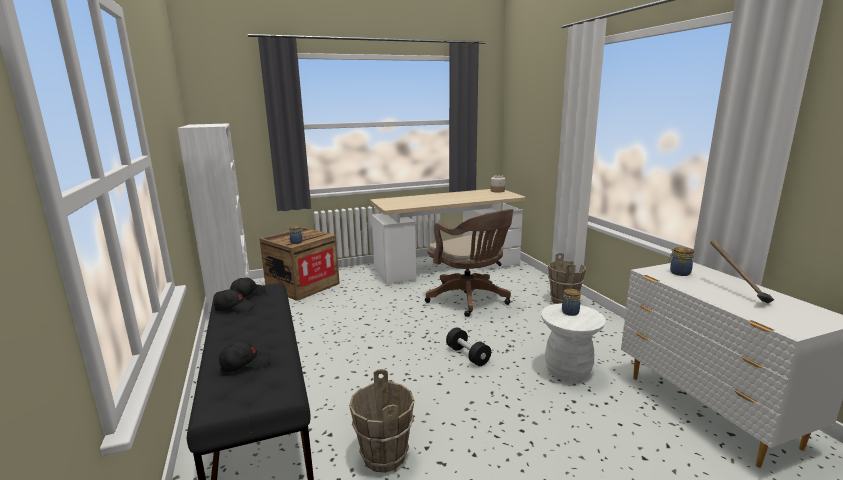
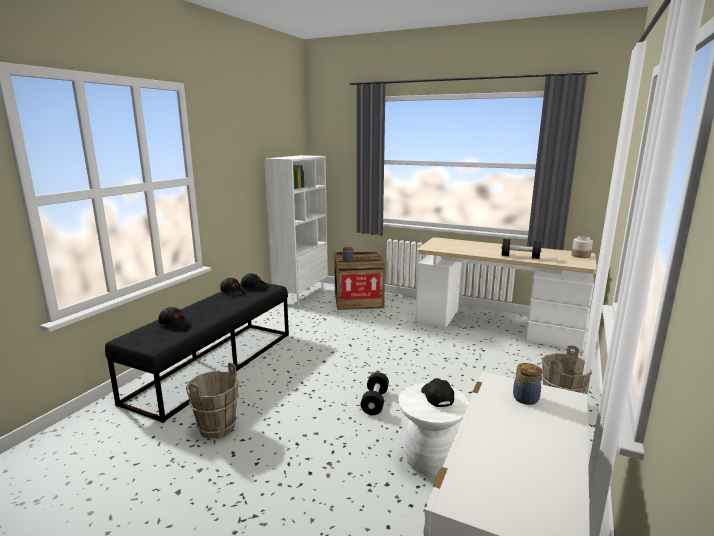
camera: 45 degrees right, 0 degrees up
(468, 199) = (520, 257): none -> black dumbbell
(470, 299) = (462, 362): brown office chair -> none
(570, 313) = (436, 397): jar -> black cap
(736, 294) = (520, 445): hammer -> none

